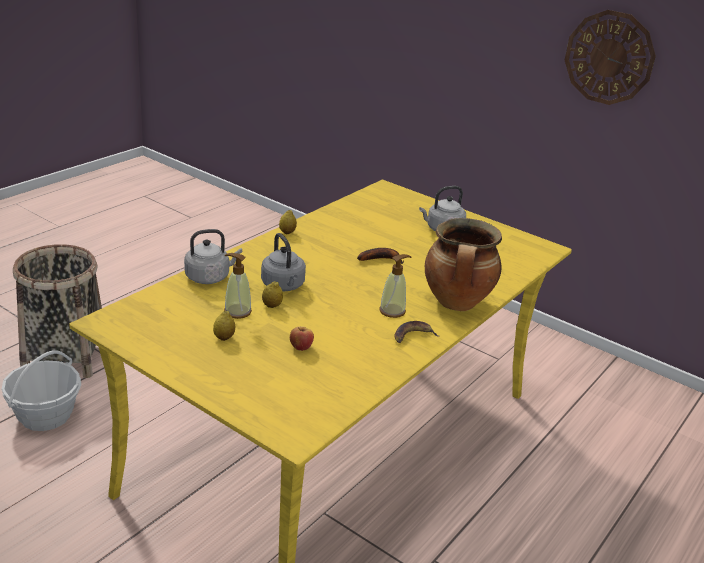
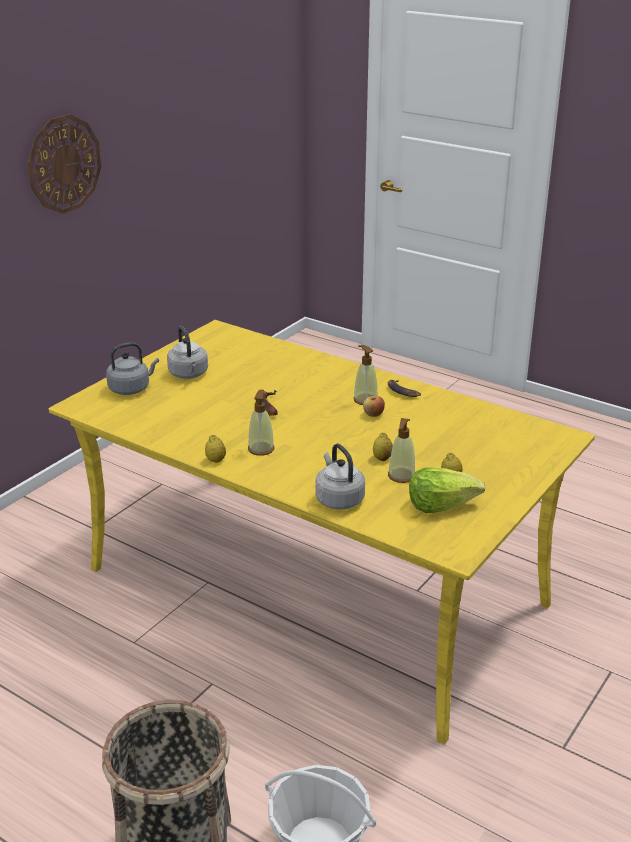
camera: 90 degrees left, 0 degrees up
(180, 325) = (441, 505): none -> lettuce
(283, 286) = (340, 455): grey kettle -> grey kettle (131, 388)
(301, 347) = (446, 440): apple -> apple (373, 414)
(302, 251) = (261, 449): none -> soap dispenser
(457, 303) = (339, 371): cooking pot -> none

